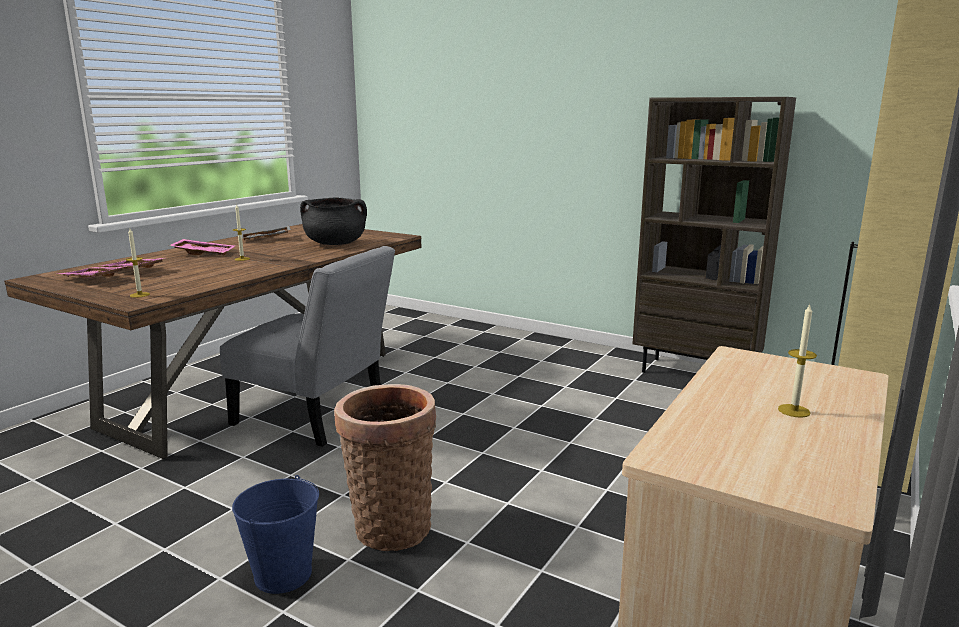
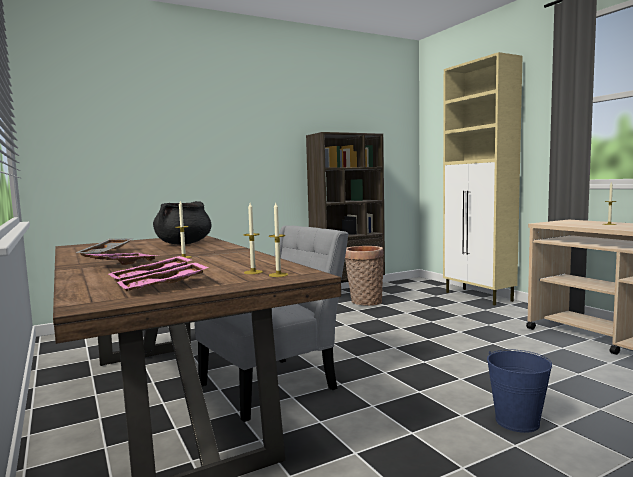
camera: 60 degrees left, 10 degrees down
(155, 287) = (253, 272): none -> candle
(390, 525) = (469, 383): basket -> basket (364, 302)

